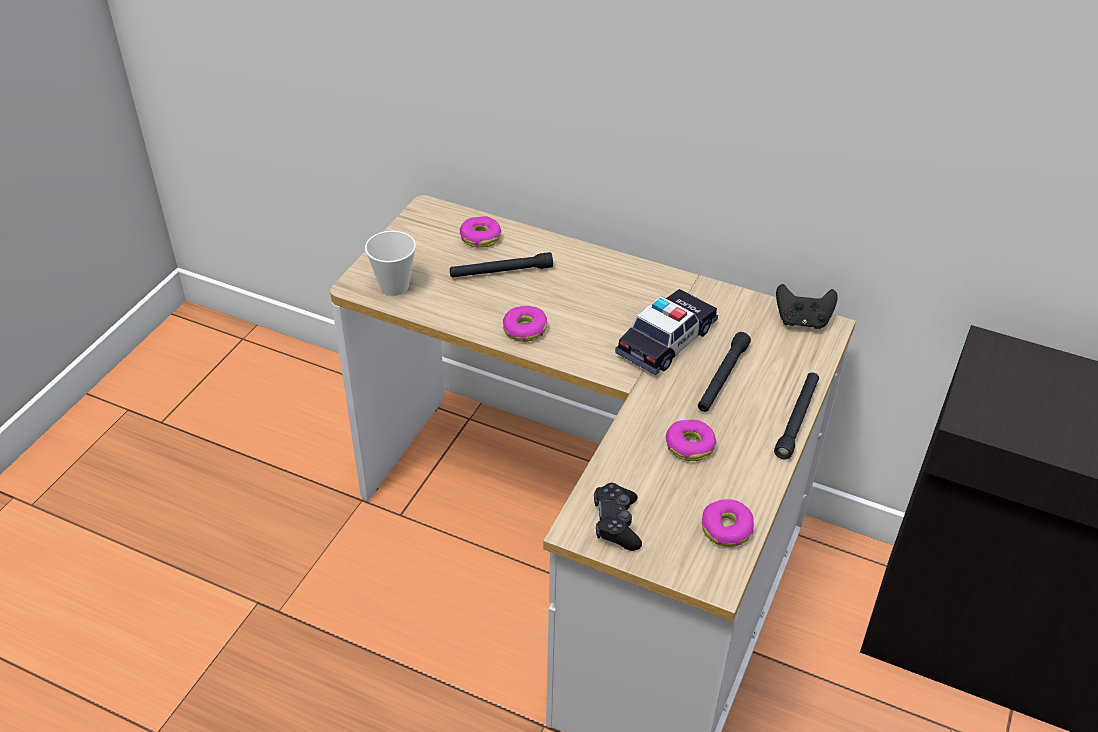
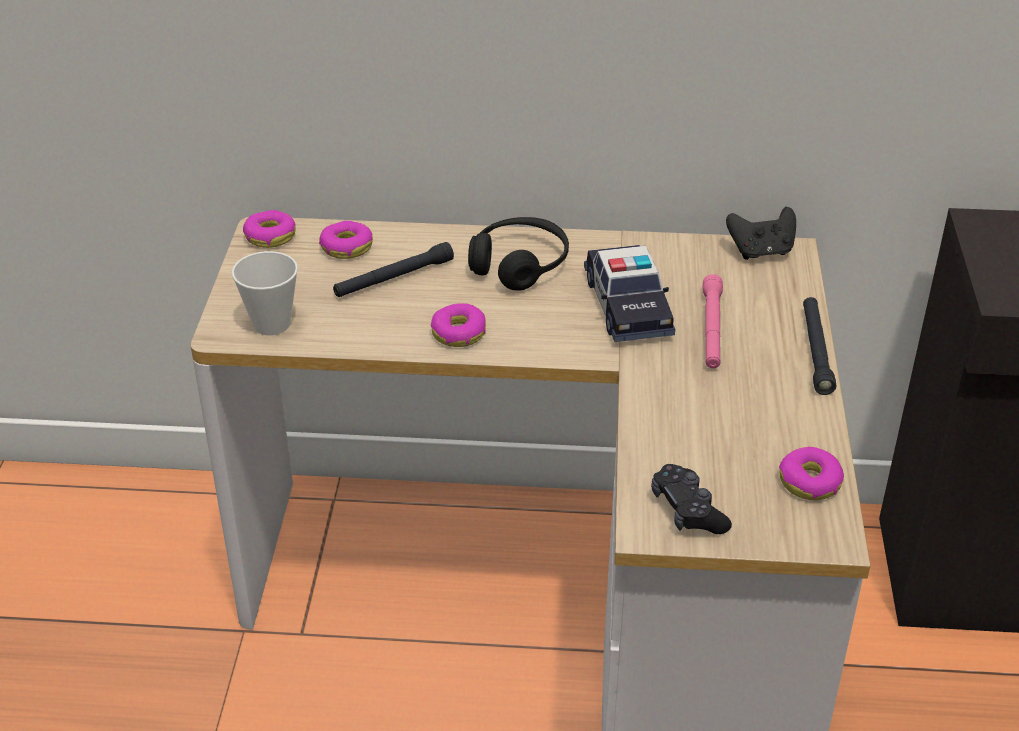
camera: 20 degrees left, 5 degrees down
(601, 284) = (519, 265): none -> black headphones
(666, 340) = (627, 306): toy car -> toy car turned 150 degrees clockwise
(689, 445) = (718, 407): donut -> donut (270, 236)
(722, 378) = (711, 329): black flashlight -> pink flashlight

